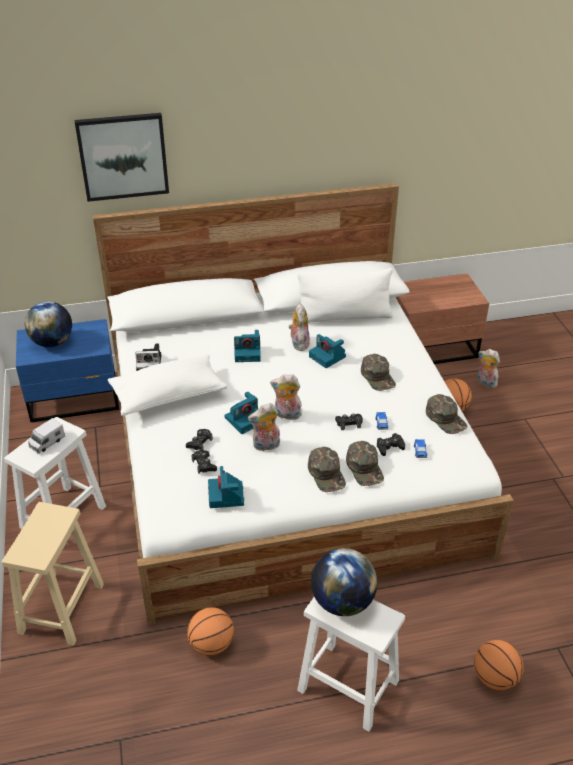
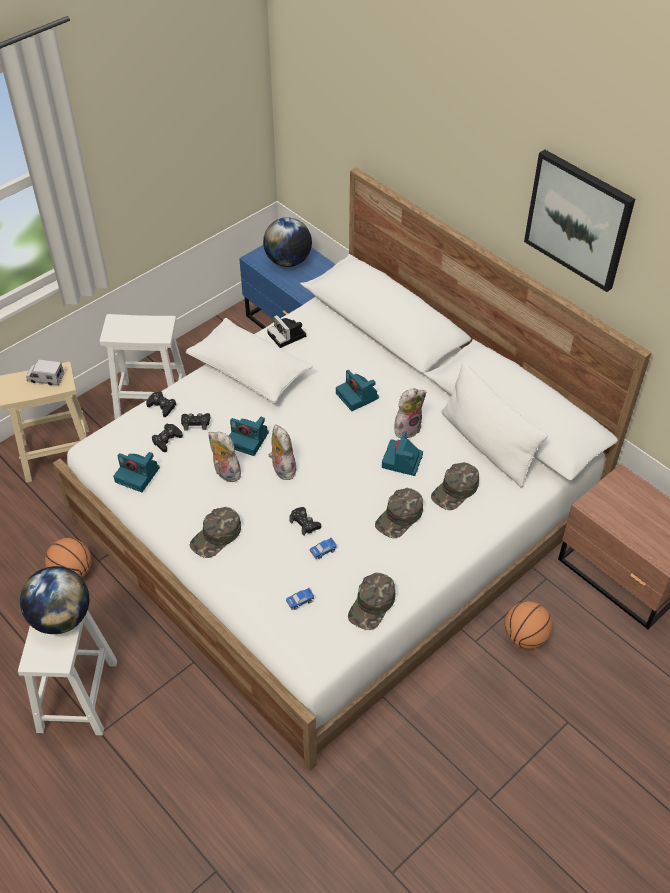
camera: 60 degrees right, 10 degrees up
(47, 442) = (140, 328): toy truck -> toy truck (46, 378)
(123, 156) = (392, 126): picture -> picture (578, 219)
(226, 496) = (138, 475): camera -> camera turned 120 degrees counterclockwise
(365, 468) = (243, 563): green cap -> green cap (455, 490)
(389, 447) = (290, 572): black game controller -> black game controller (162, 406)
(485, 383) = (603, 655): plush toy -> none
(494, 678) = (146, 820): basketball -> none

